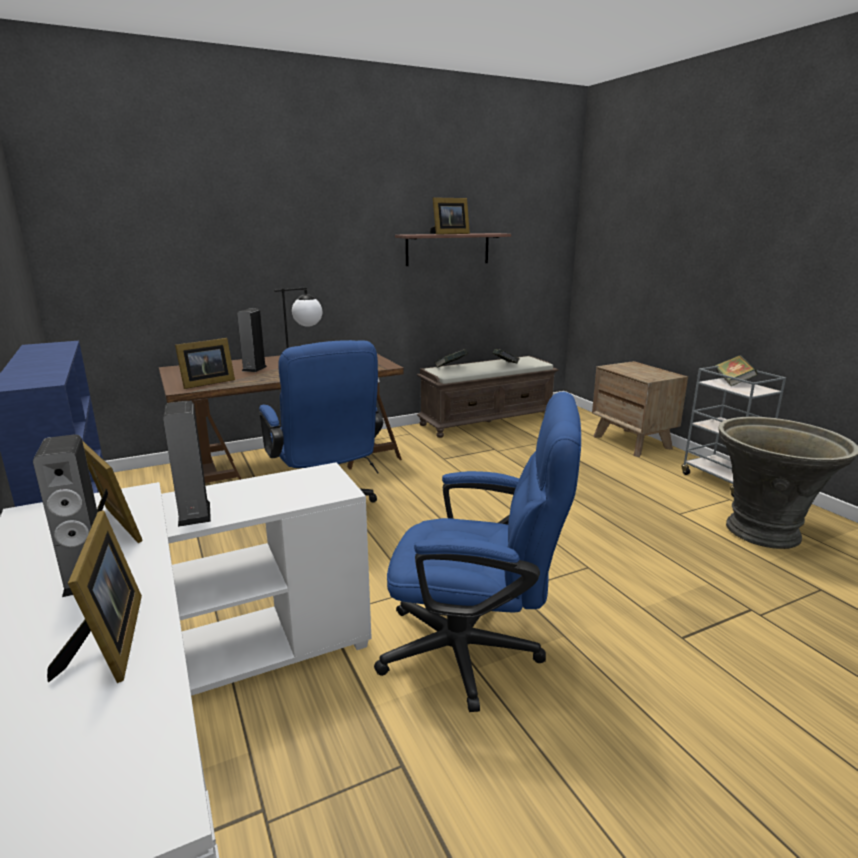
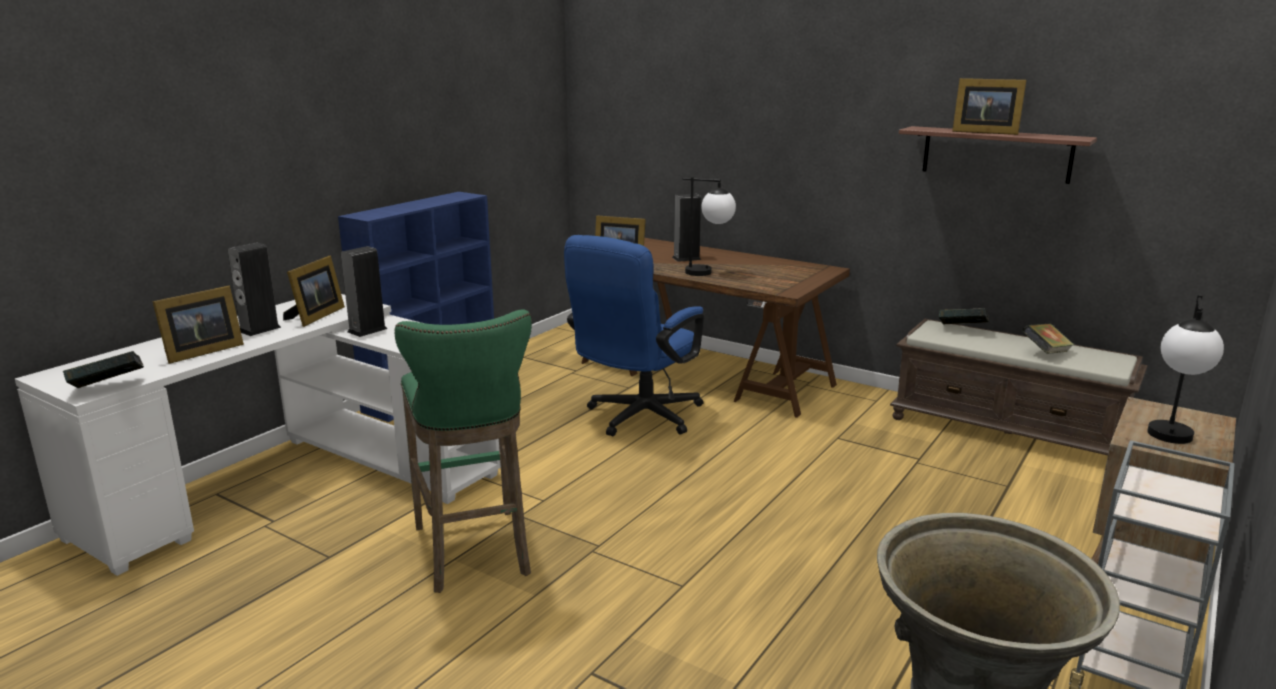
camera: 60 degrees right, 0 degrees up
(475, 652) = (474, 553): blue office chair -> green stool
(653, 375) = (1170, 441): none -> table lamp
(733, 382) = (1190, 493): book -> book (108, 388)

